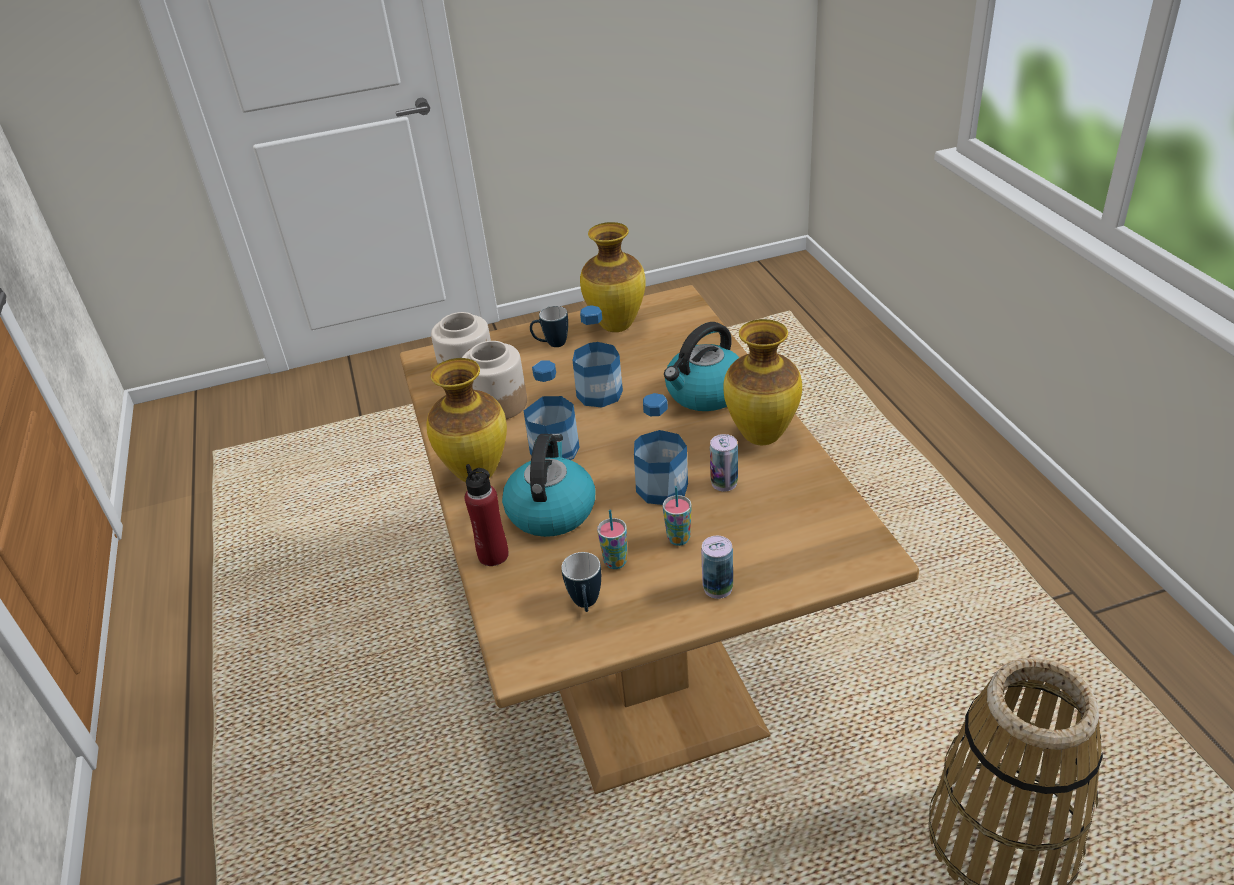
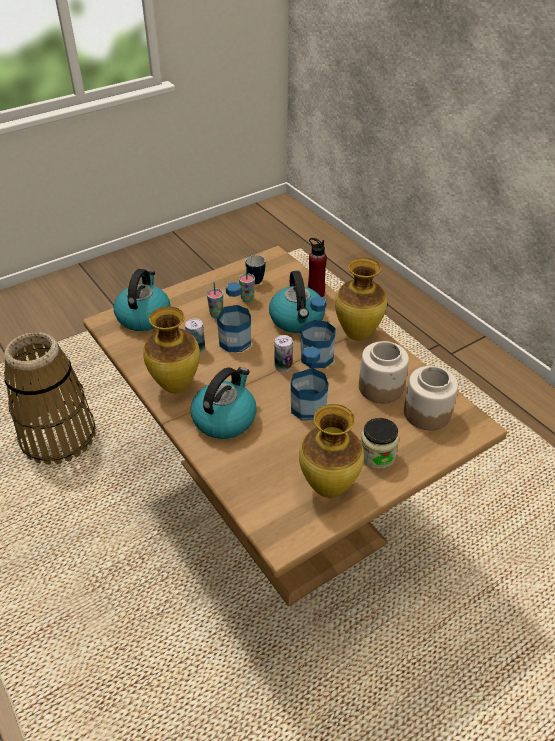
camera: 160 degrees right, 5 degrees up
(551, 344) = (377, 455): mug -> jar
(717, 588) = (189, 295): can -> can (283, 366)
(806, 554) = (144, 316): none -> kettle

